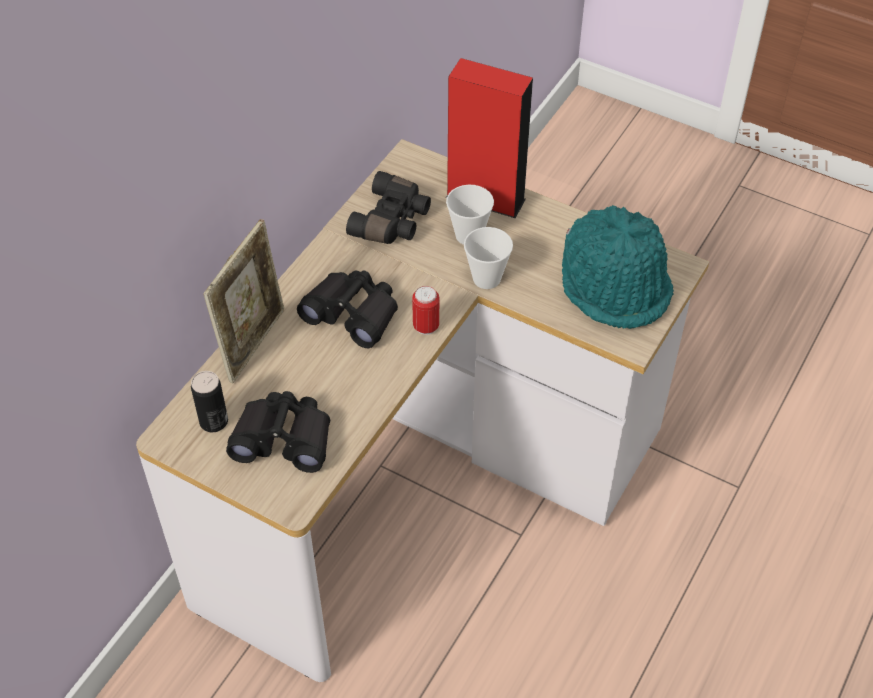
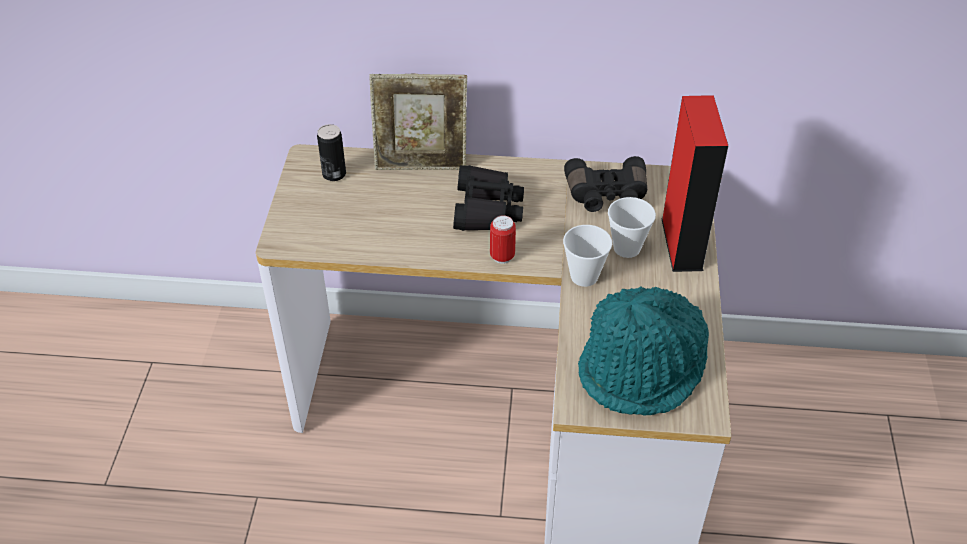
camera: 65 degrees right, 5 degrees down
(284, 439) = (337, 216): black binoculars -> none

